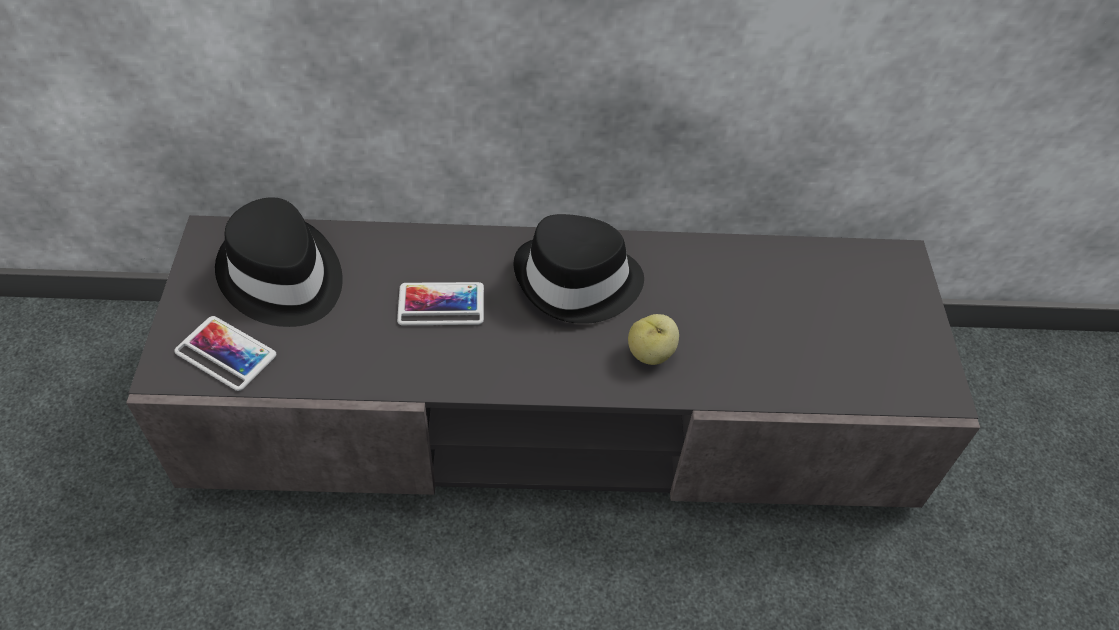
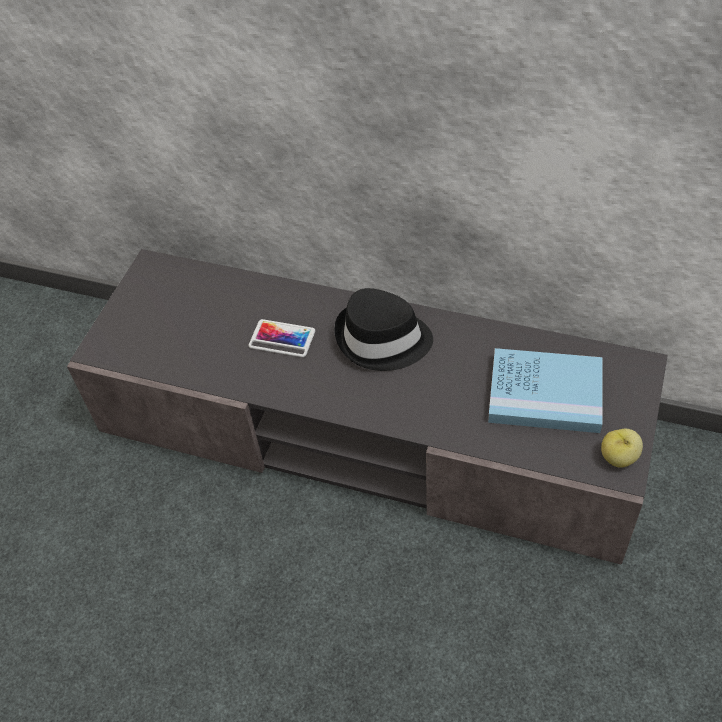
camera: 25 degrees right, 0 degrees up
(225, 353) = (134, 346): phone -> none
(282, 277) = (185, 301): black hat -> none
(651, 354) = (414, 400): apple -> apple (619, 458)
(808, 313) = (545, 394): none -> blue book

